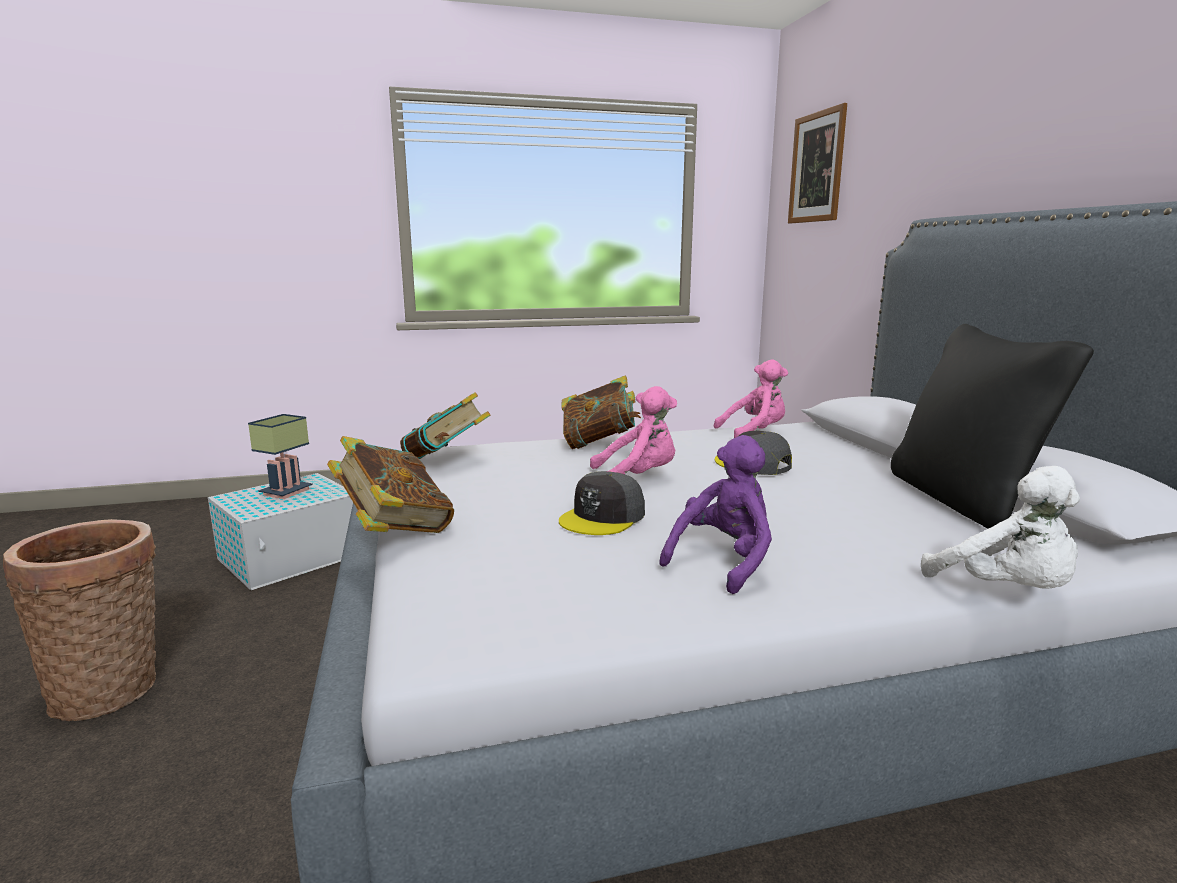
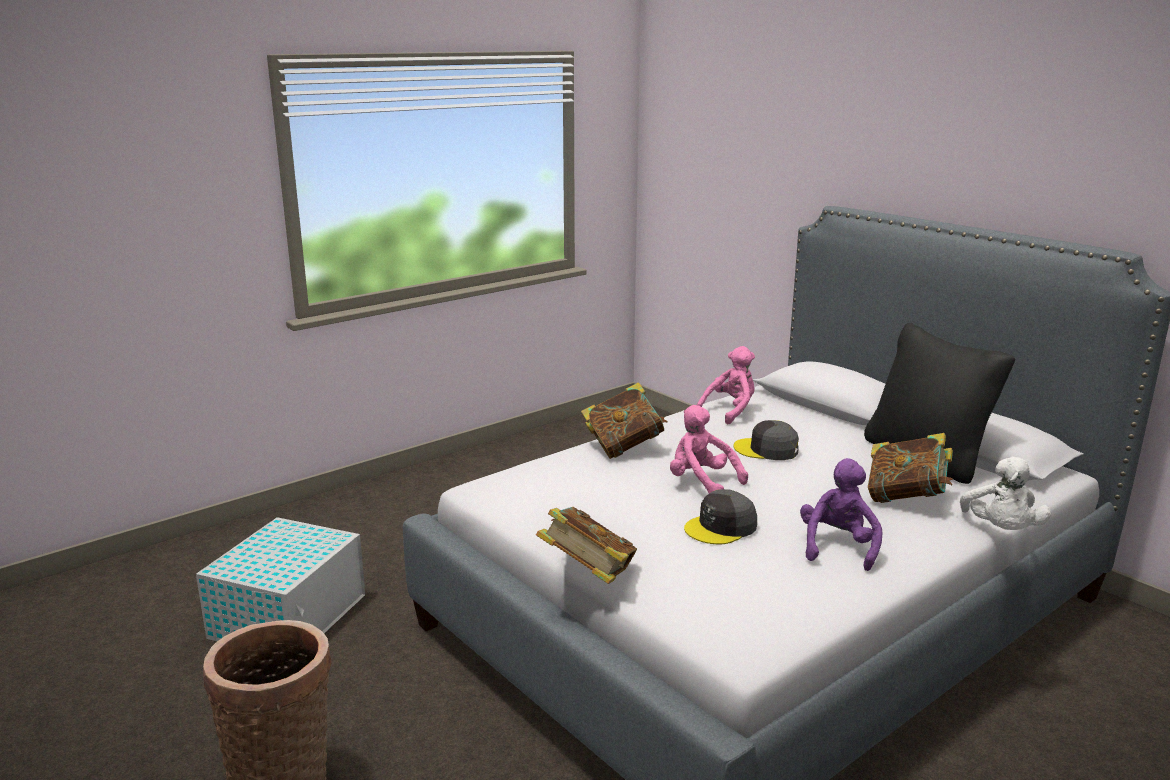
camera: 25 degrees left, 5 degrees up
(286, 493) = (281, 549): table lamp -> none
(446, 462) = (523, 495): book -> book (906, 498)
(603, 517) = (721, 527): grey cap -> grey cap turned 45 degrees clockwise
(637, 478) = (701, 482): pink plush toy -> pink plush toy turned 105 degrees counterclockwise
(817, 167) = (701, 125): picture -> none
(1006, 591) = (1001, 530): white plush toy -> white plush toy turned 60 degrees clockwise

